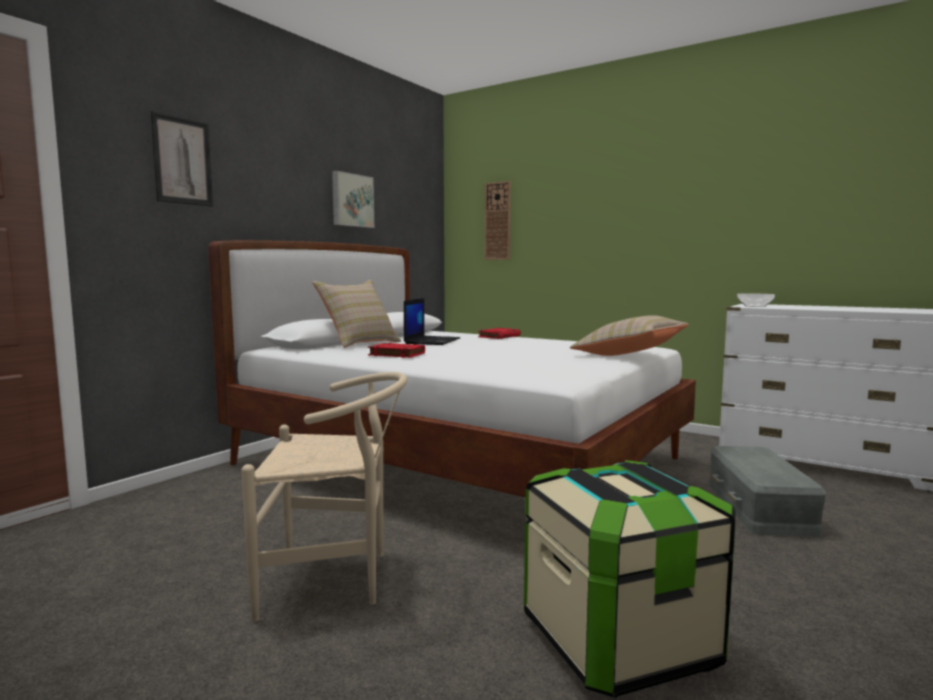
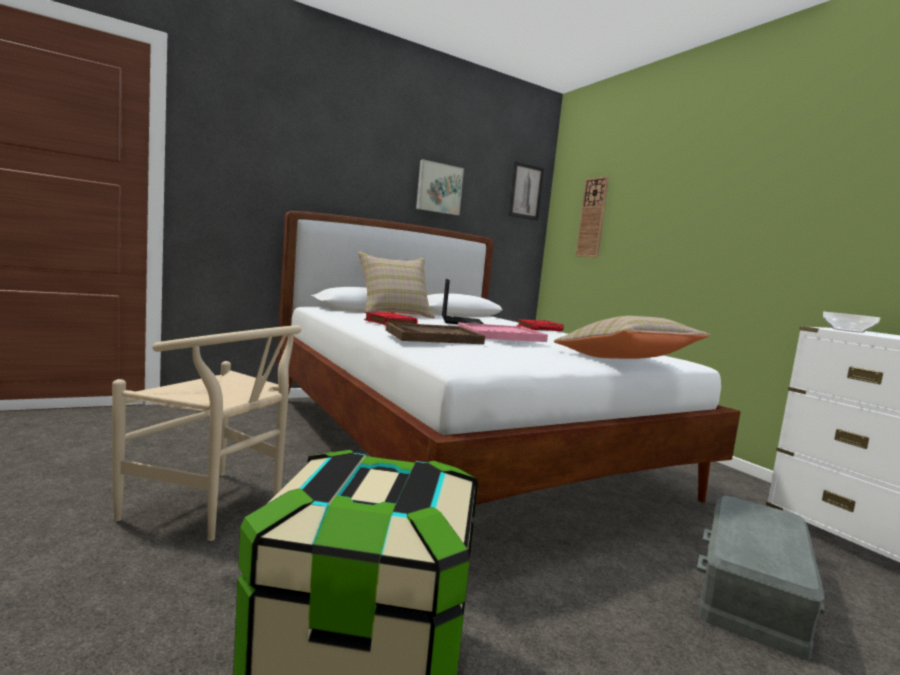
camera: 25 degrees right, 0 degrees up
(182, 161) = (271, 143): picture -> picture (526, 191)
(432, 341) = (461, 321): laptop -> laptop turned 45 degrees counterclockwise
(482, 361) = (433, 337): none -> brown tray
(510, 349) = (500, 335): none -> pink tray

